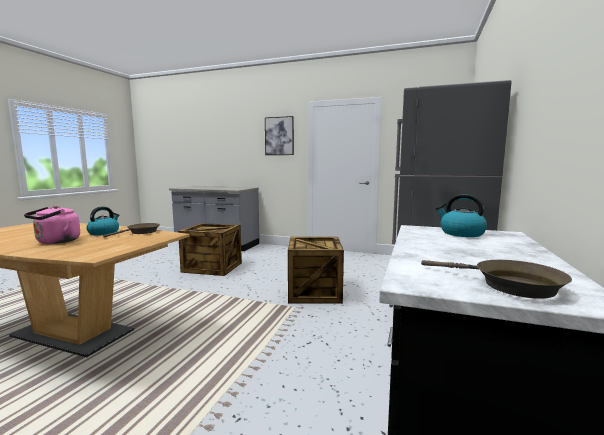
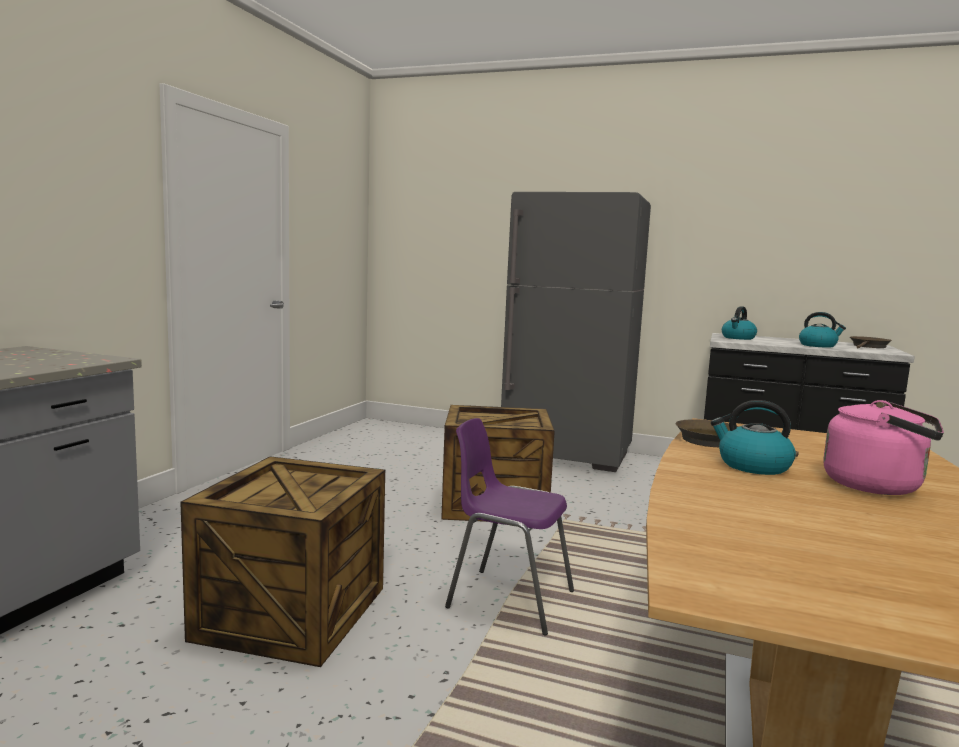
camera: 90 degrees left, 0 degrees up
(208, 293) = (507, 599): none -> purple chair
(279, 136) = (87, 167): picture -> none
(438, 253) = (818, 345): none -> kettle

